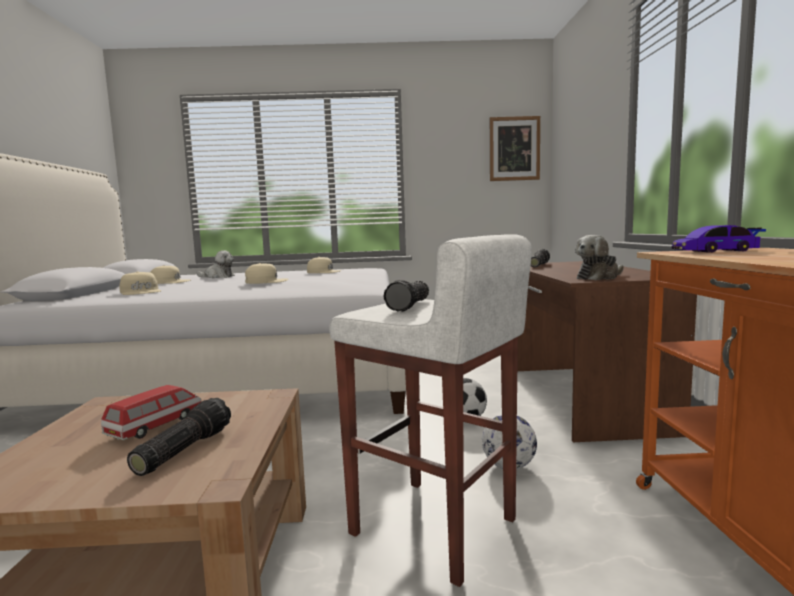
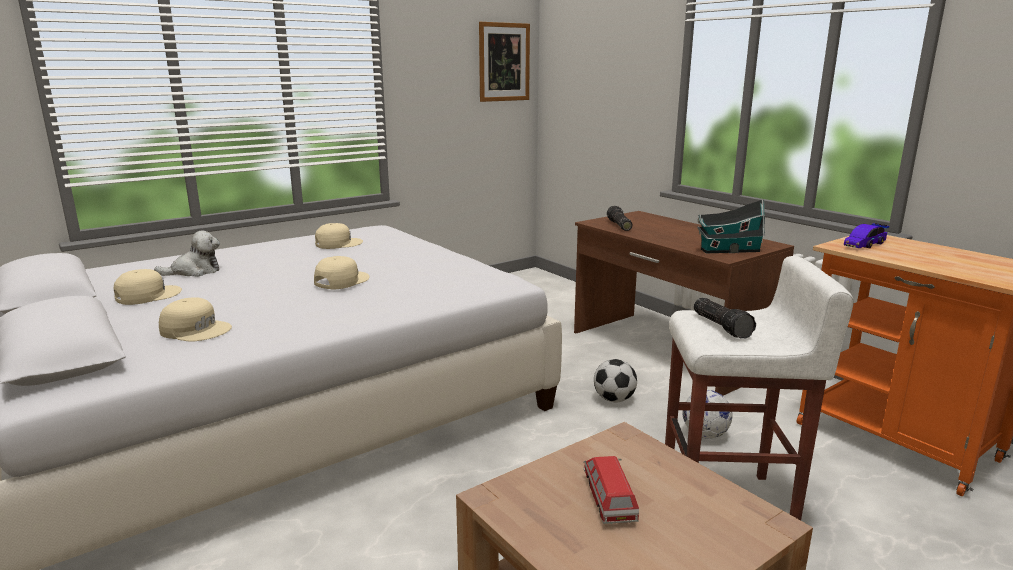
camera: 35 degrees left, 10 degrees up
(183, 450) = (688, 510): flashlight -> none
(599, 277) = (727, 250): plush toy -> toy house

